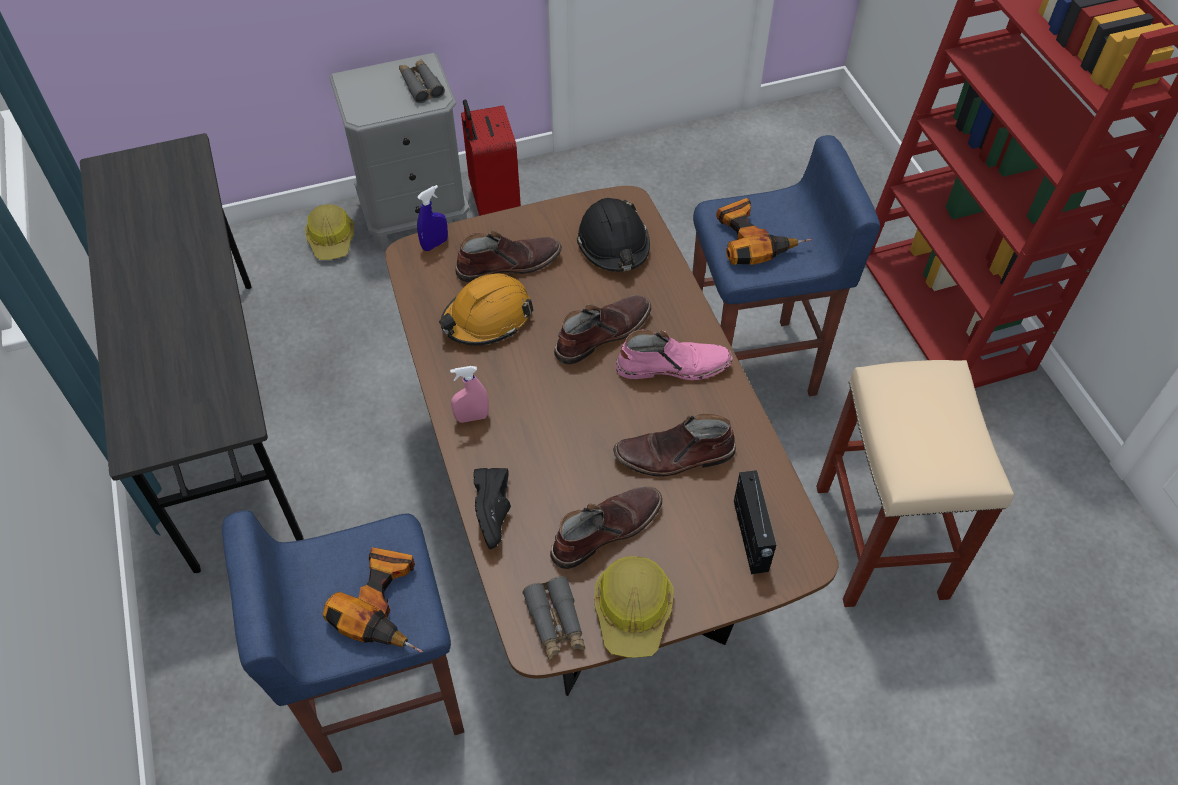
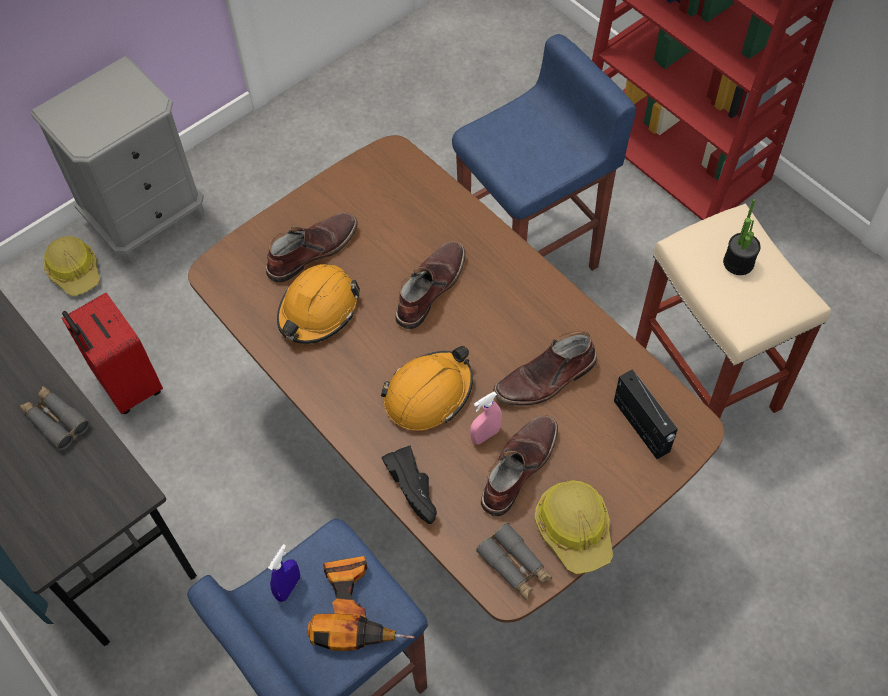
camera: 20 degrees left, 5 degrees up
(421, 85) = (130, 95): grey binoculars -> grey binoculars (56, 420)
(435, 244) = (232, 255): blue spray bottle -> blue spray bottle (288, 587)
(472, 417) = (351, 409): pink spray bottle -> pink spray bottle (485, 435)
(493, 202) = (218, 180): red suitcase -> red suitcase (127, 385)
(552, 429) = (428, 394): none -> orange hard hat
(614, 244) = (400, 199): black hard hat -> none
(673, 365) = (506, 296): pink boot -> none
(754, 238) = (520, 151): power drill -> none
(931, 414) = (738, 263): none -> potted plant

